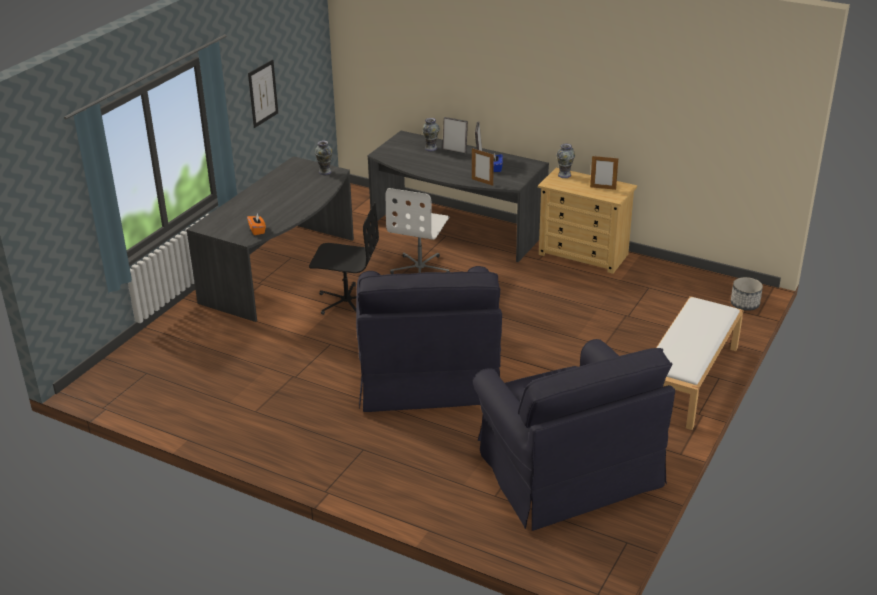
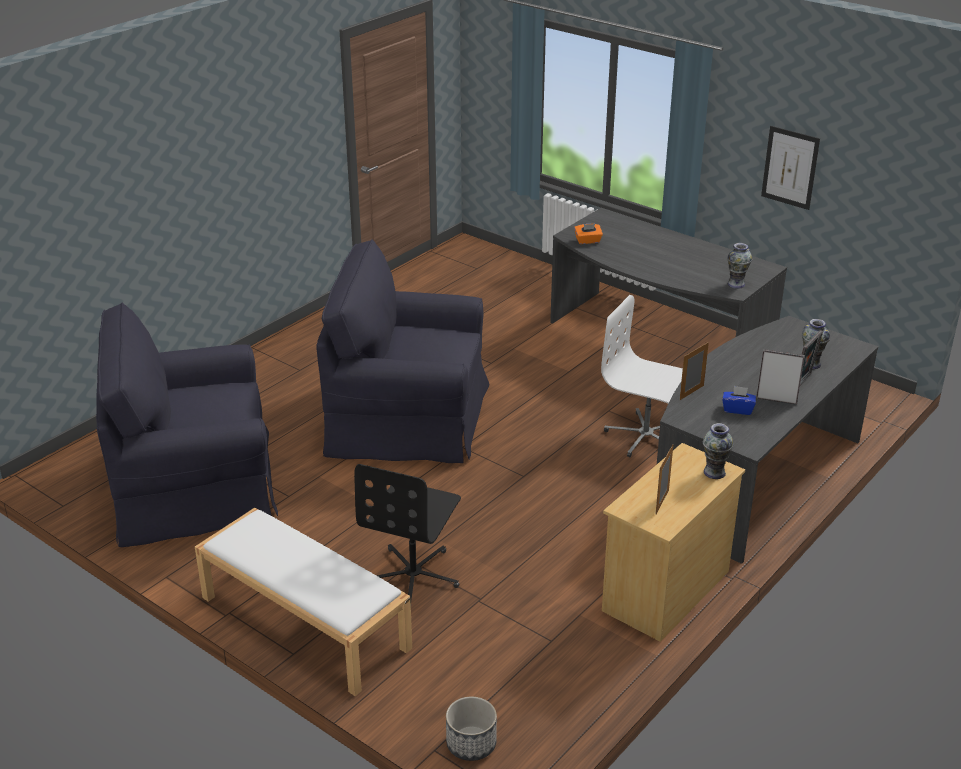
camera: 100 degrees right, 0 degrees up
(346, 302) = (576, 378): black office chair -> black office chair (414, 575)

